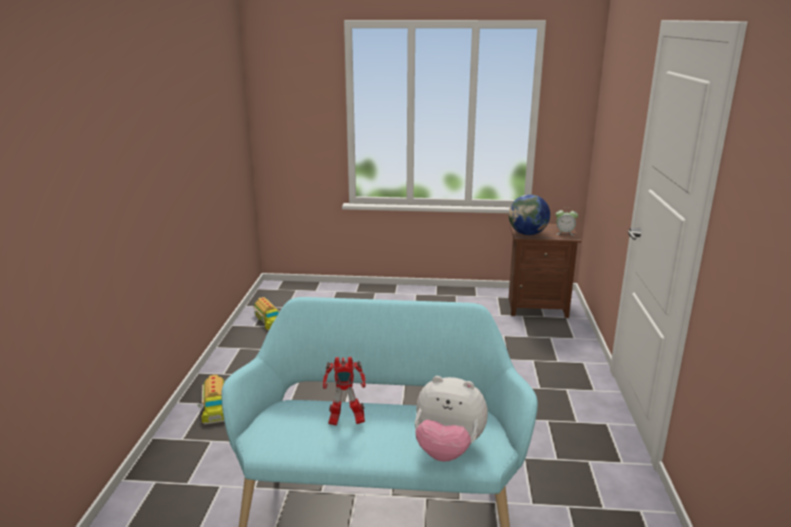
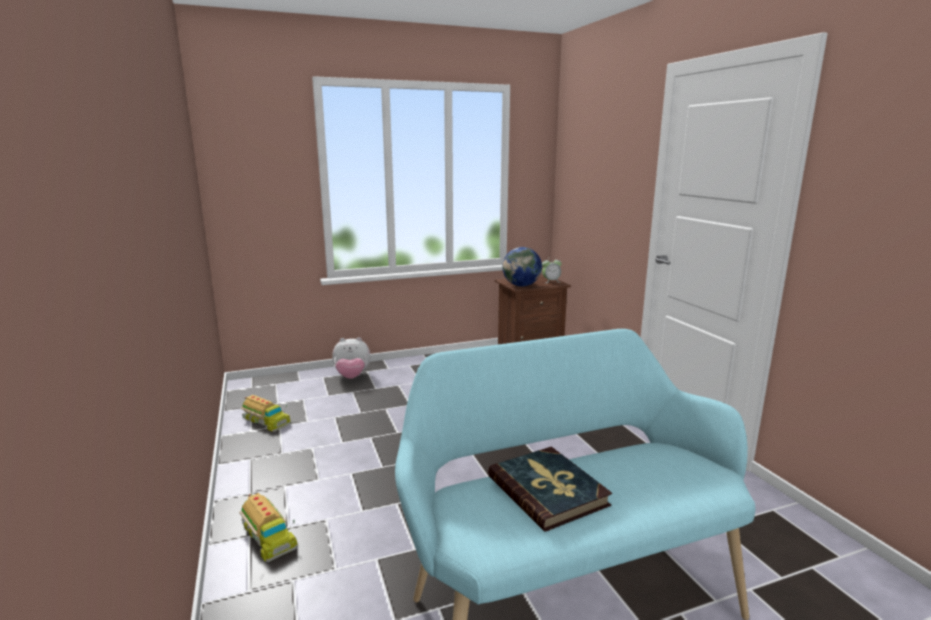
camera: 25 degrees left, 5 degrees down
(345, 421) = (548, 491): toy robot -> book
(447, 449) = (683, 489): plush toy -> plush toy (352, 377)

